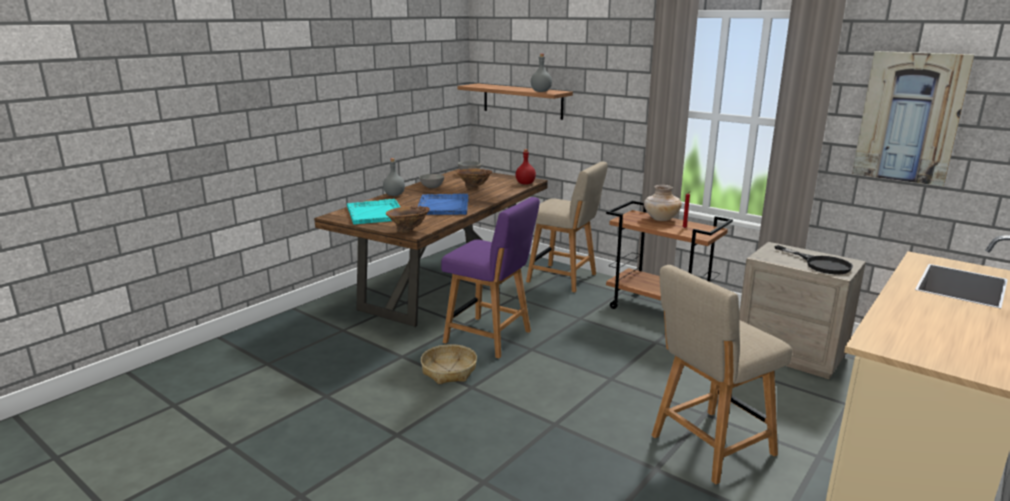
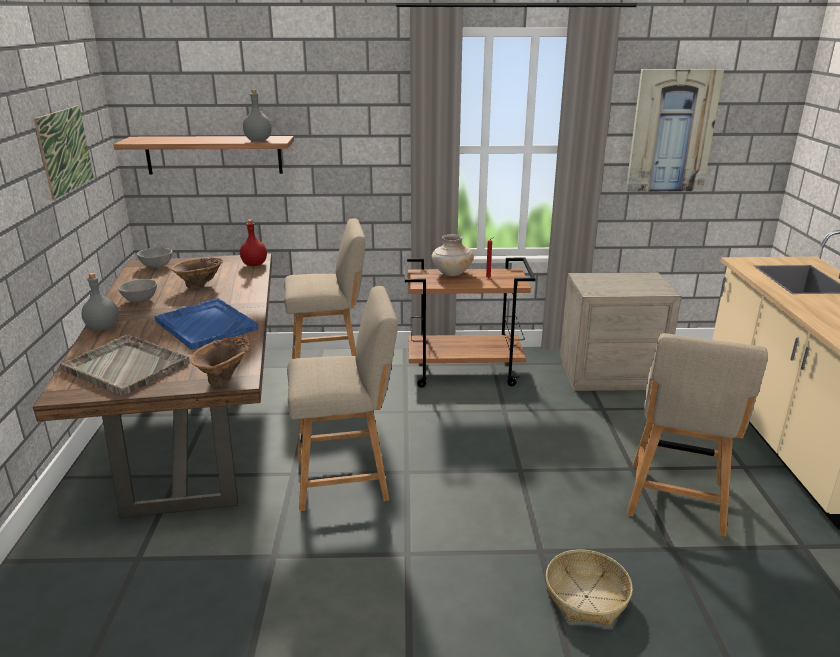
camera: 40 degrees left, 5 degrees up
(375, 213) = (125, 366): turquoise tray -> grey tray
(415, 84) = (65, 150): none -> picture
(449, 371) = (357, 546): basket -> basket (586, 596)
(491, 338) = (347, 477): purple chair -> beige chair
(820, 264) = (639, 285): black frying pan -> none

